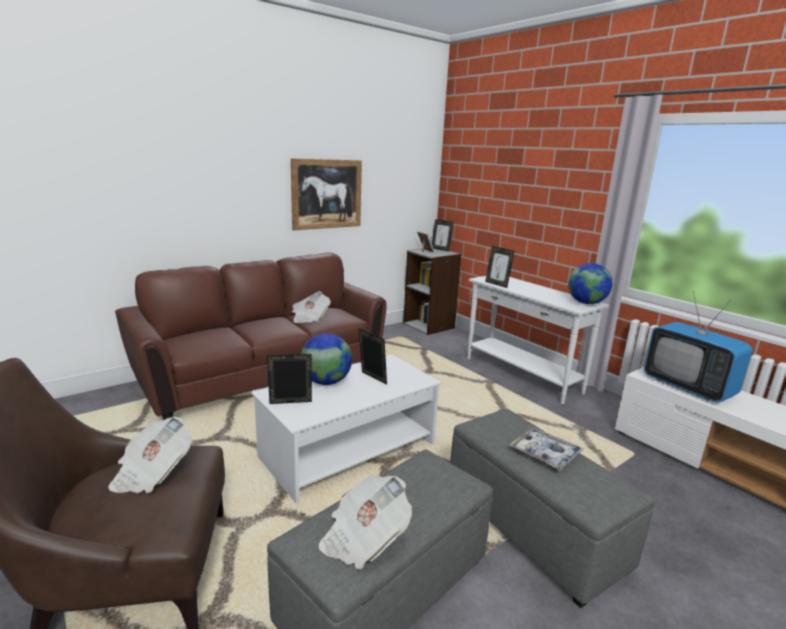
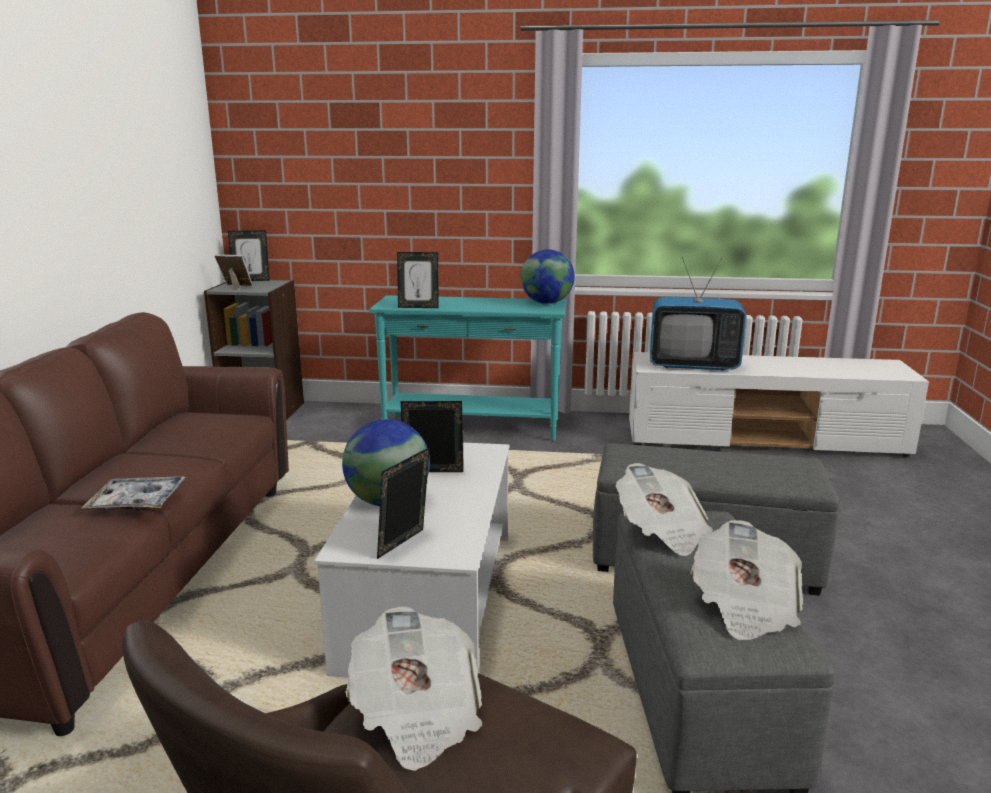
camera: 45 degrees left, 0 degrees up
(309, 317) = (176, 438): newspaper -> newspaper (662, 532)
(327, 194) = (84, 203): picture -> none
(523, 375) = (473, 428): white console table -> turquoise console table
(545, 454) = (713, 463): tray -> tray (137, 502)

